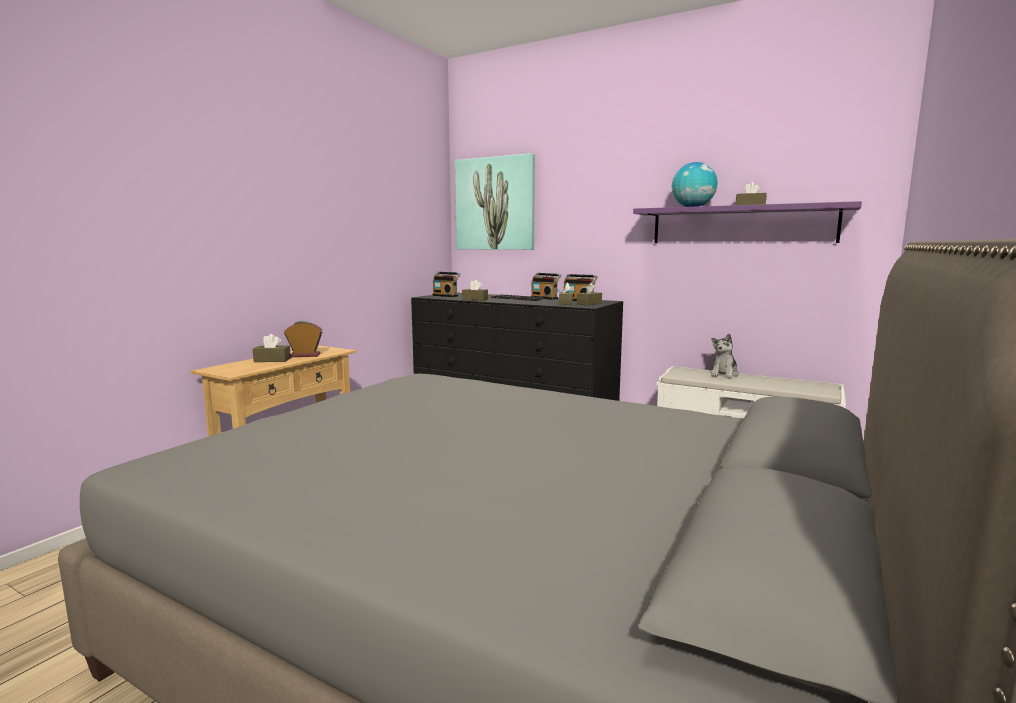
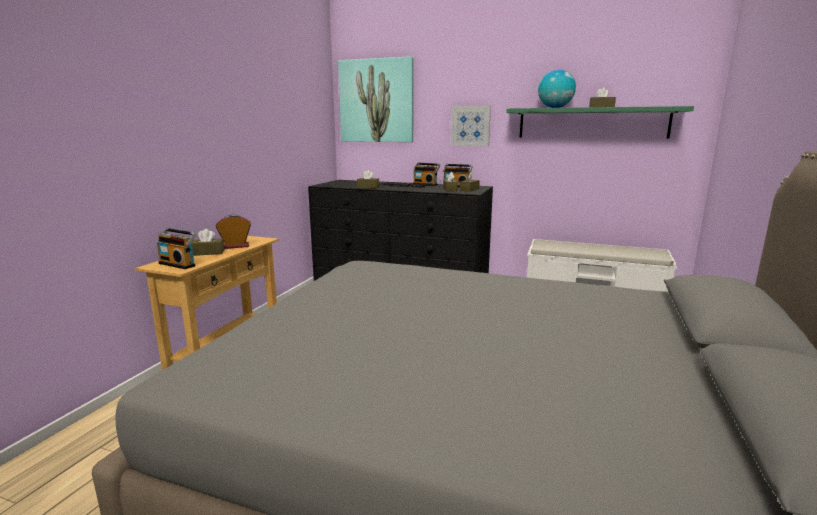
camera: 10 degrees left, 5 degrees up
(446, 296) = (337, 184): radio -> radio (179, 264)
(598, 230) = (470, 126): none -> picture
(724, 374) = (578, 245): plush toy -> none
(741, 225) = (592, 123): purple shelf -> green shelf

